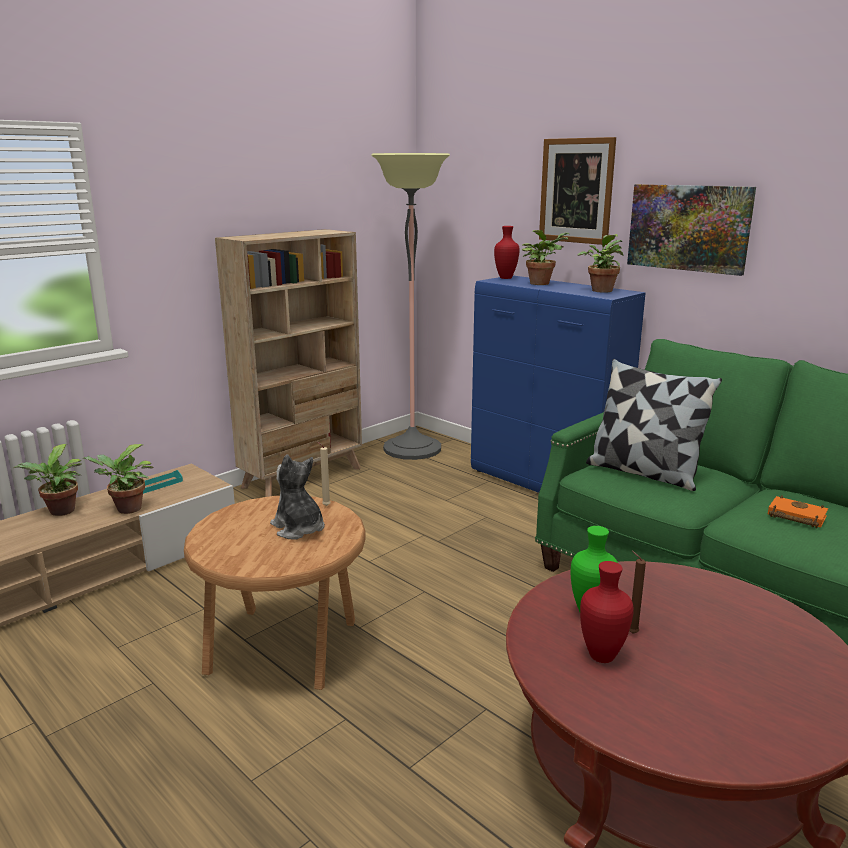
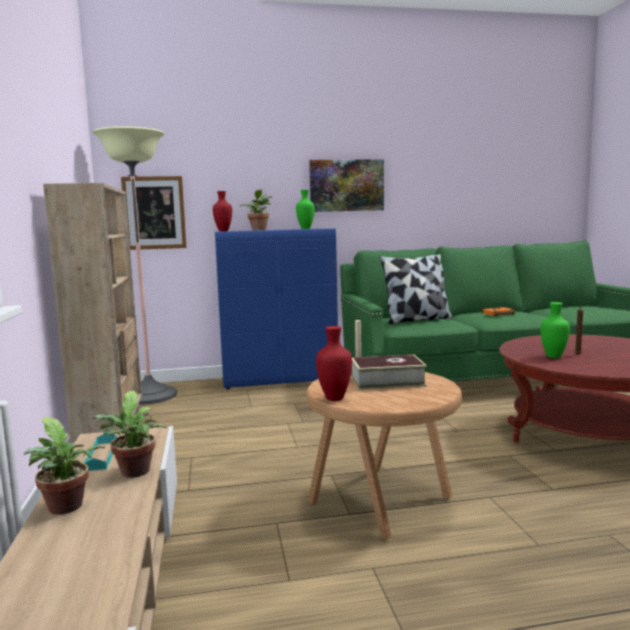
camera: 55 degrees left, 10 degrees down
(298, 528) = (387, 381): plush toy -> book
(576, 191) = (262, 166): picture -> picture (154, 213)
(601, 290) = (306, 228): potted plant -> green vase
(603, 655) = (596, 361): red vase -> red vase (334, 398)

